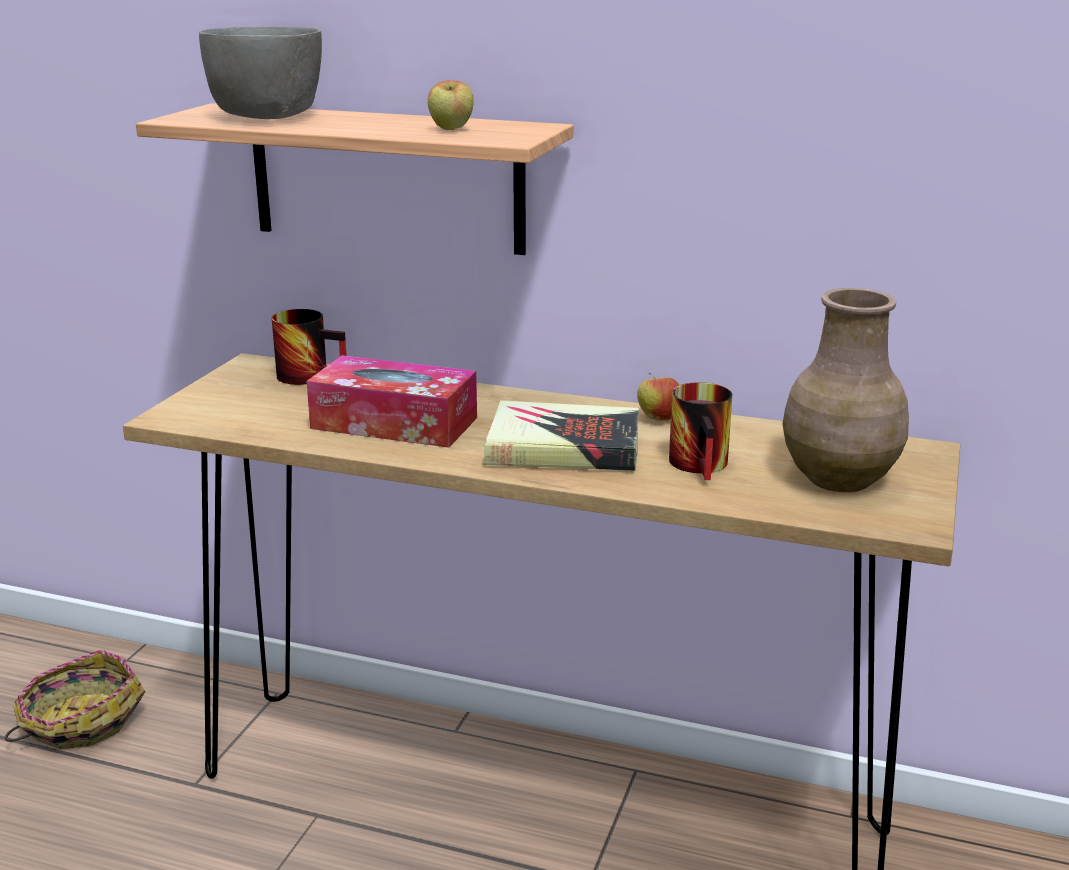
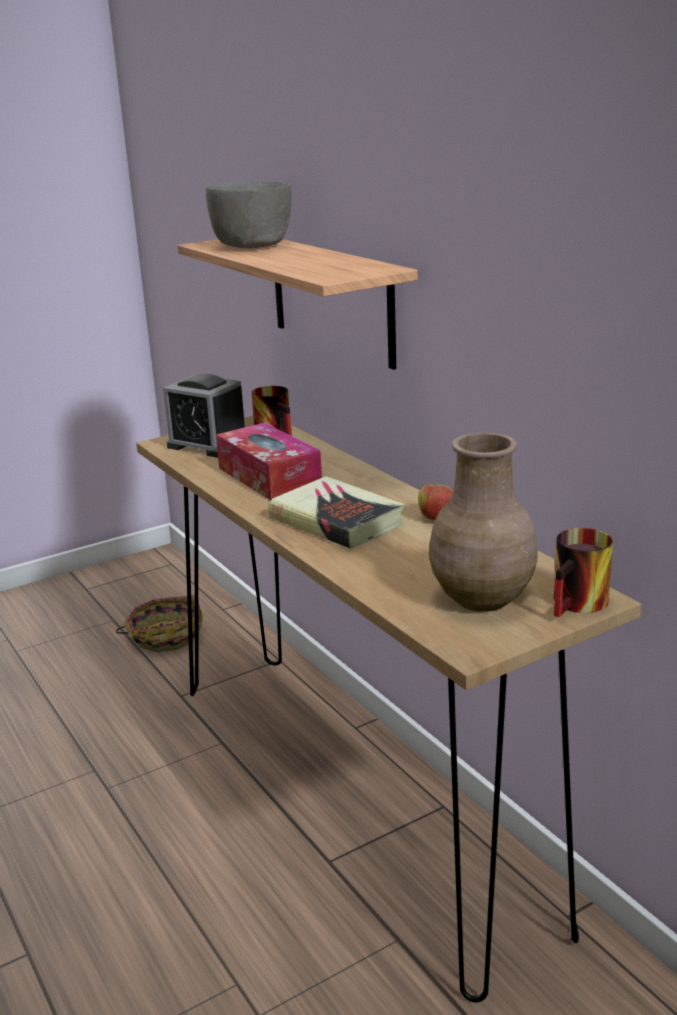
camera: 40 degrees right, 0 degrees up
(238, 405) = (208, 444): none -> alarm clock
(451, 130) = (322, 266): apple -> none
(705, 465) = (405, 559): mug -> mug (581, 605)

